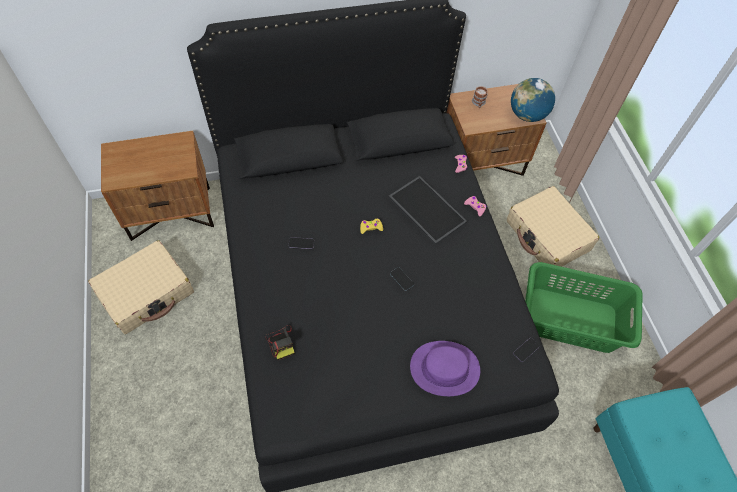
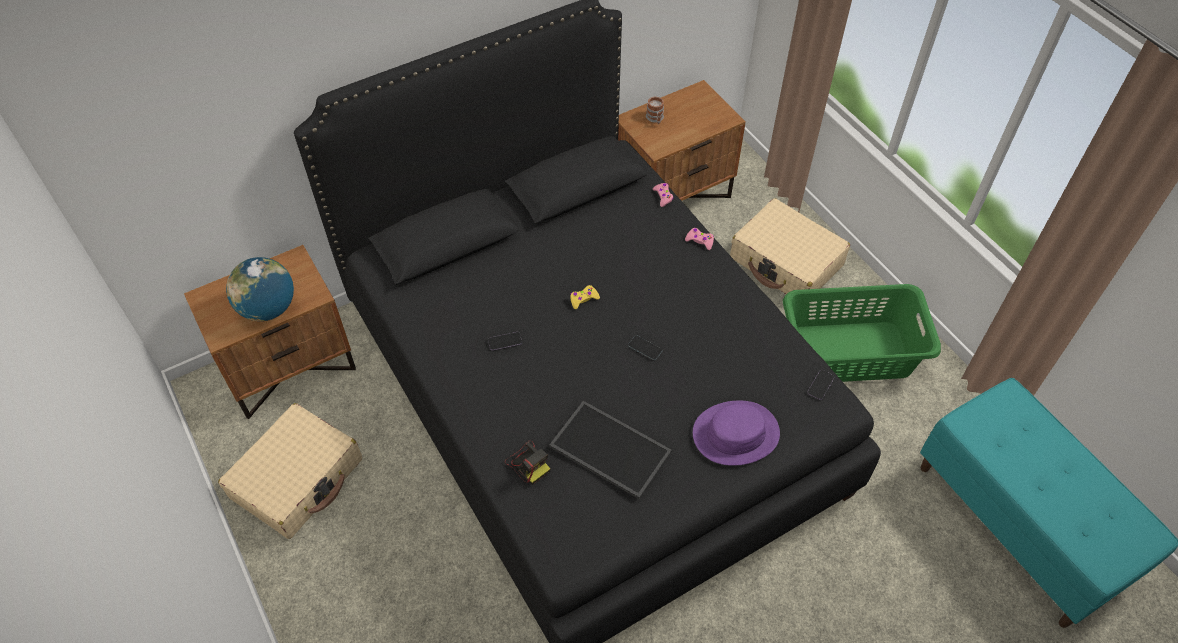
camera: 15 degrees left, 5 degrees down
(425, 209) = (641, 260): tray -> tray (608, 450)
(527, 115) = (719, 118): globe -> globe (268, 308)

